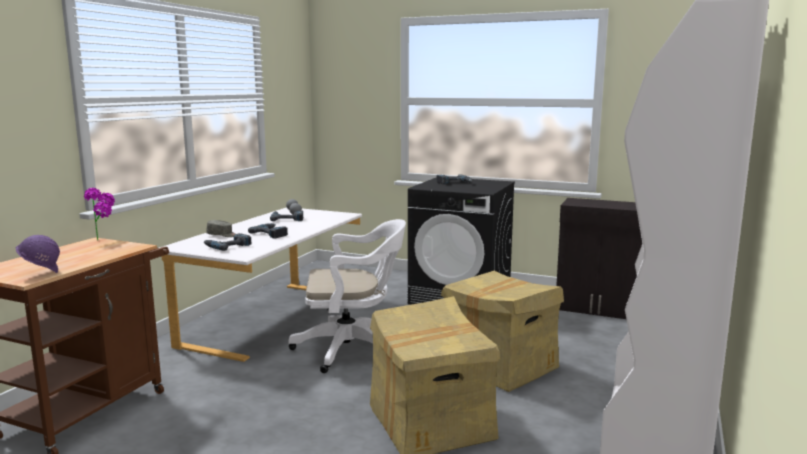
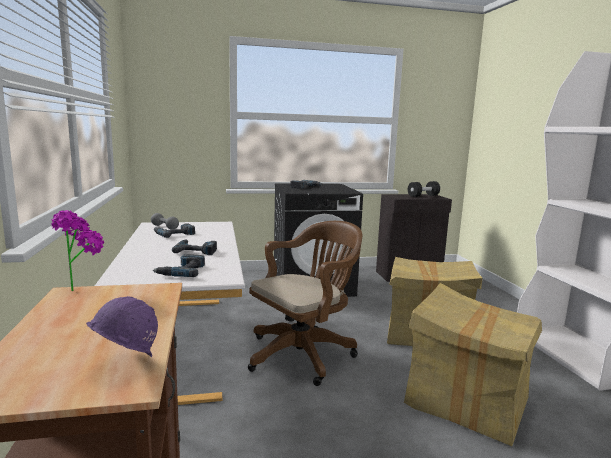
camera: 35 degrees left, 0 degrees up
(222, 235) = (143, 260): grey cap -> none
(353, 349) = (304, 353): white office chair -> brown office chair
(618, 204) = (423, 196): none -> black dumbbell

